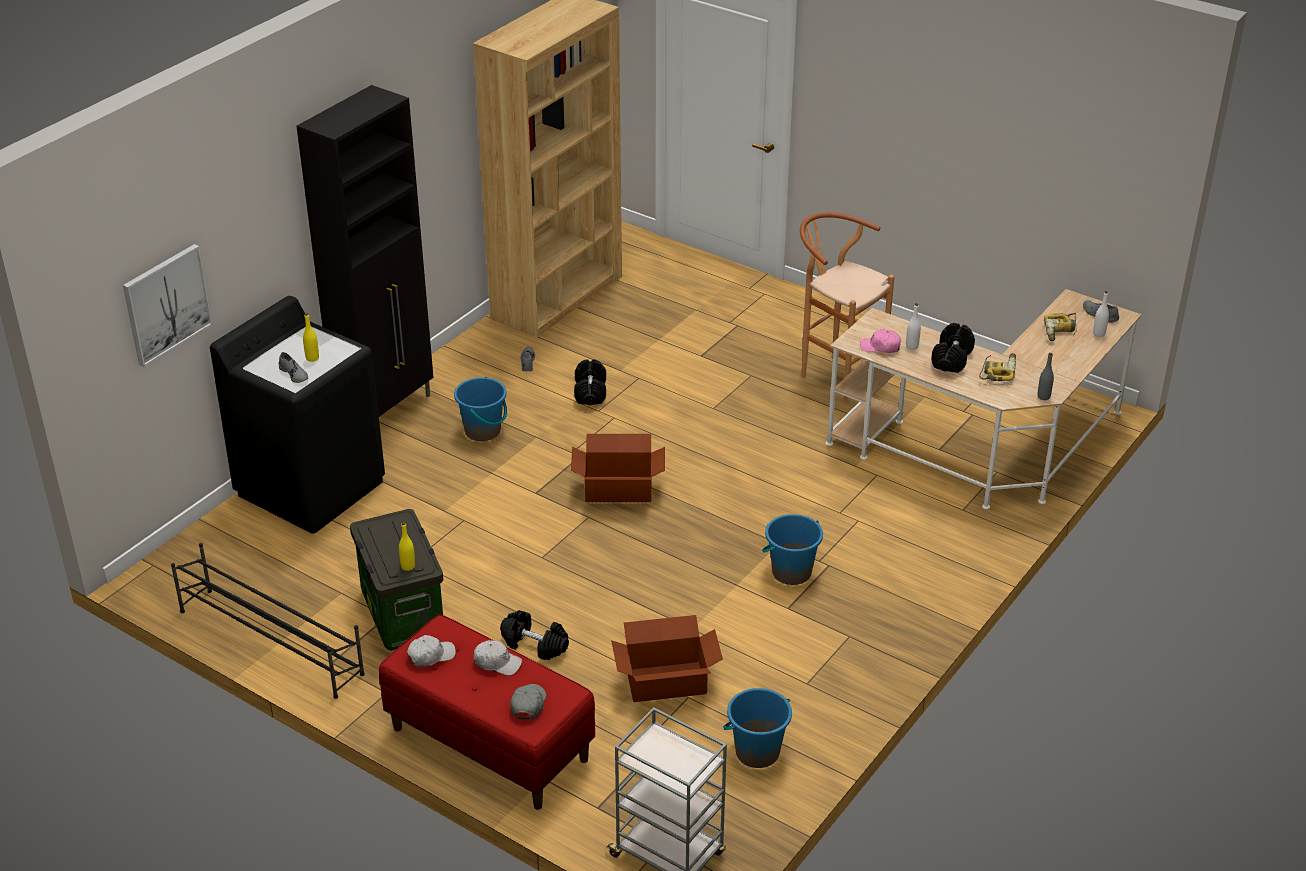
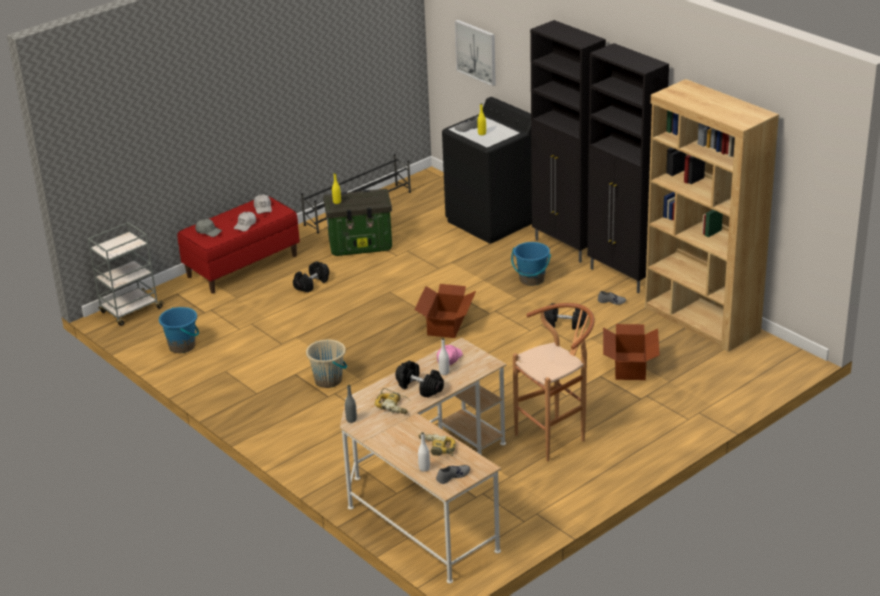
camera: 105 degrees right, 5 degrees down
(462, 358) = (623, 276): none -> black cabinet
(665, 681) = (257, 323): cardboard box -> cardboard box (630, 366)
(791, 572) = (328, 380): blue bucket -> beige bucket

